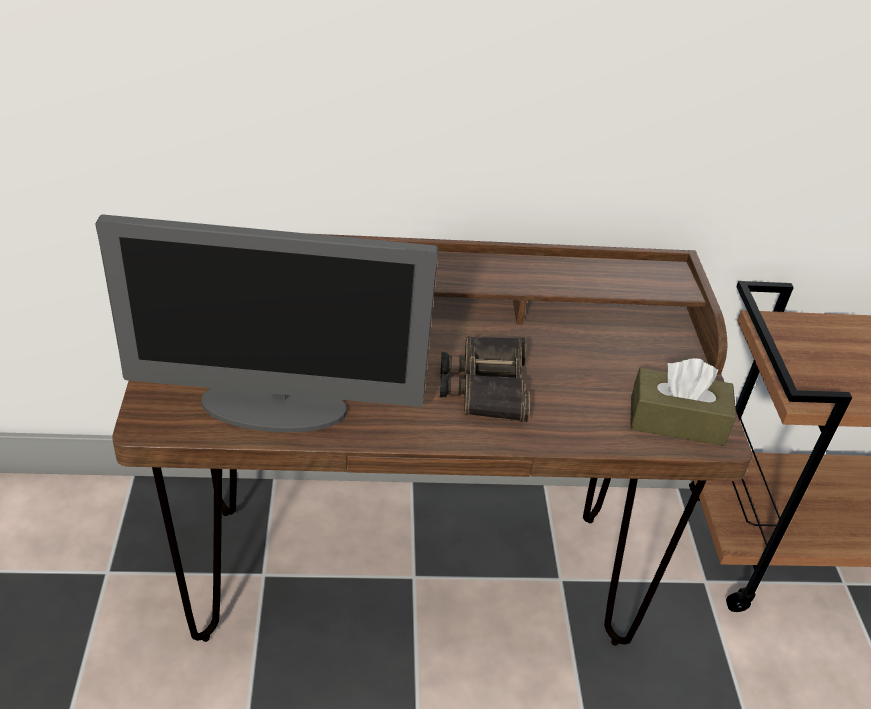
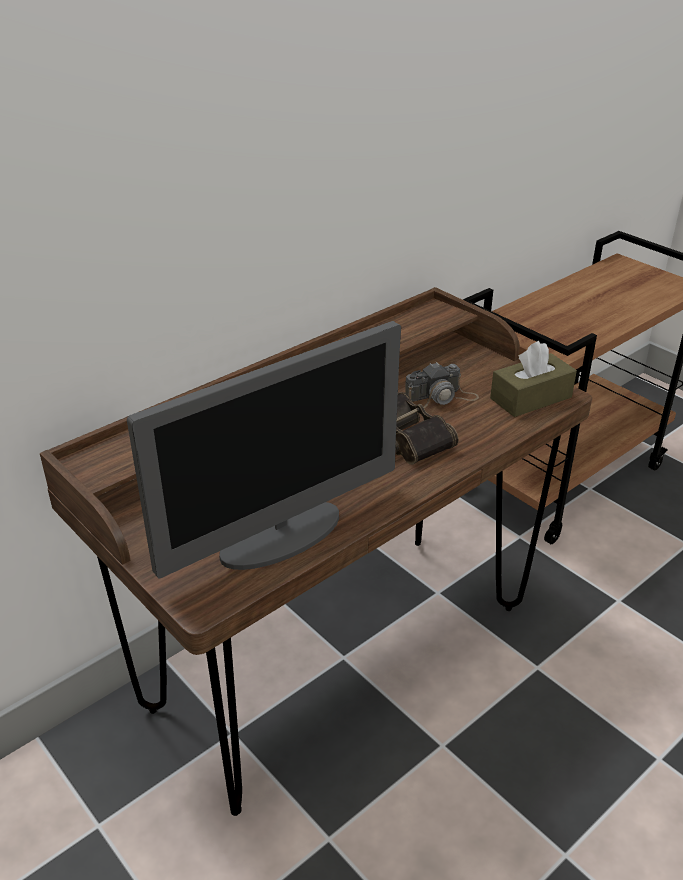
camera: 35 degrees left, 5 degrees down
(581, 368) = (441, 397): none -> camera

